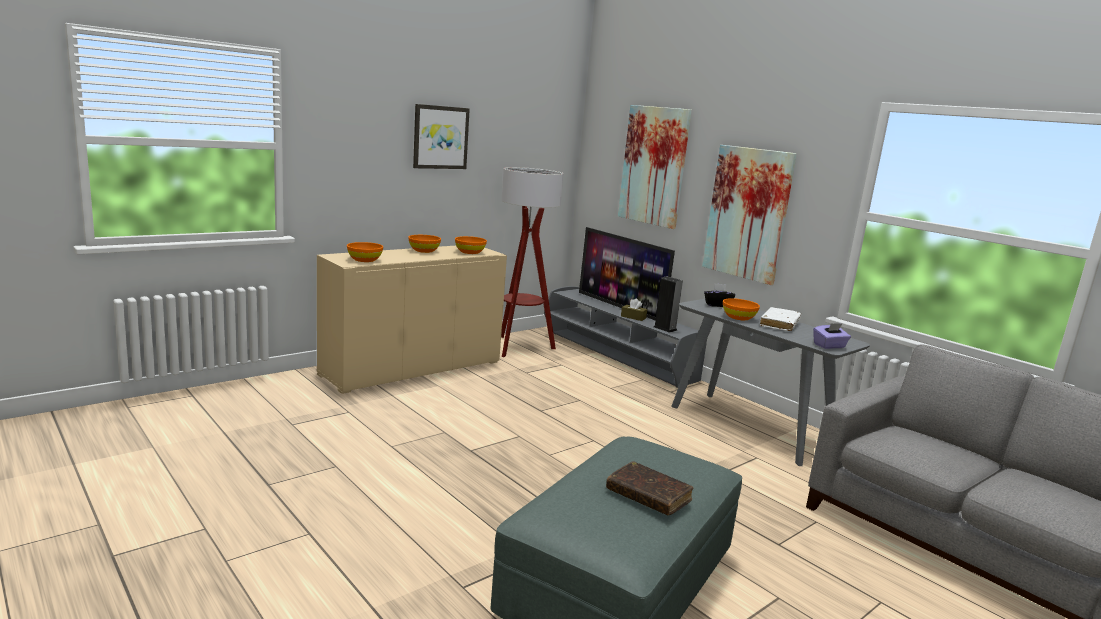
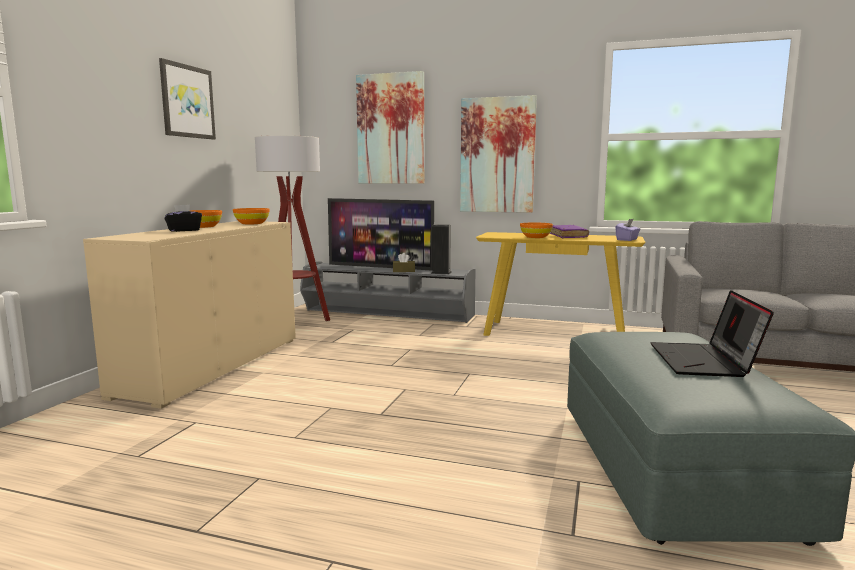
camera: 30 degrees left, 5 degrees down
(365, 260) = (157, 235): orange bowl -> none
(648, 496) = (704, 361): brown book -> laptop
(717, 305) = (503, 234): black tissue box -> black tissue box (184, 230)
(750, 426) = (555, 333): grey console table -> yellow console table
(779, 324) = (568, 236): white book -> purple book

